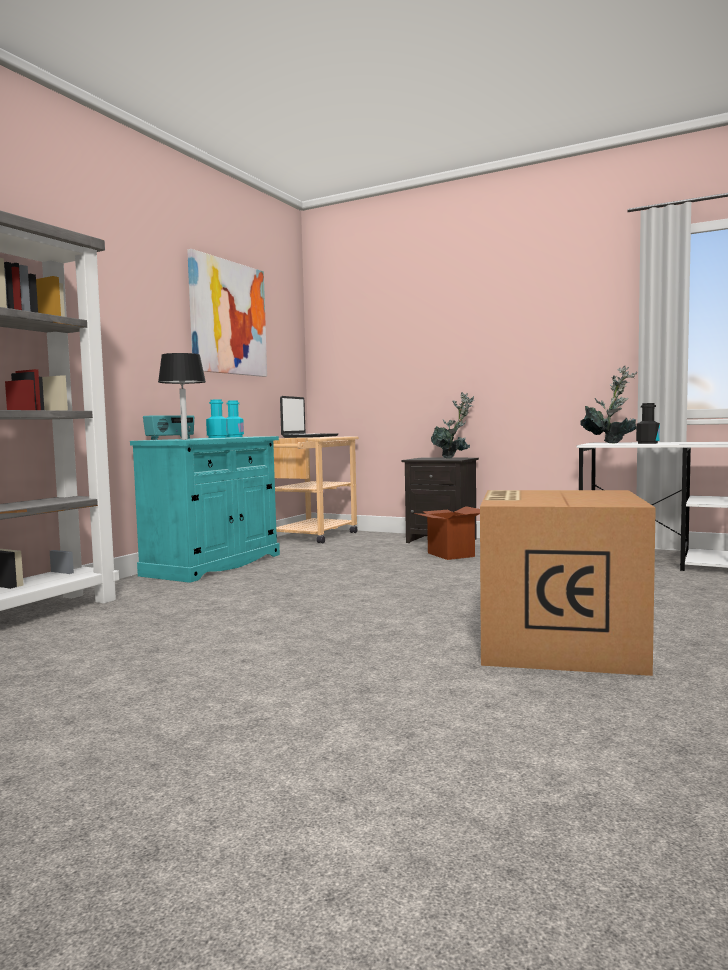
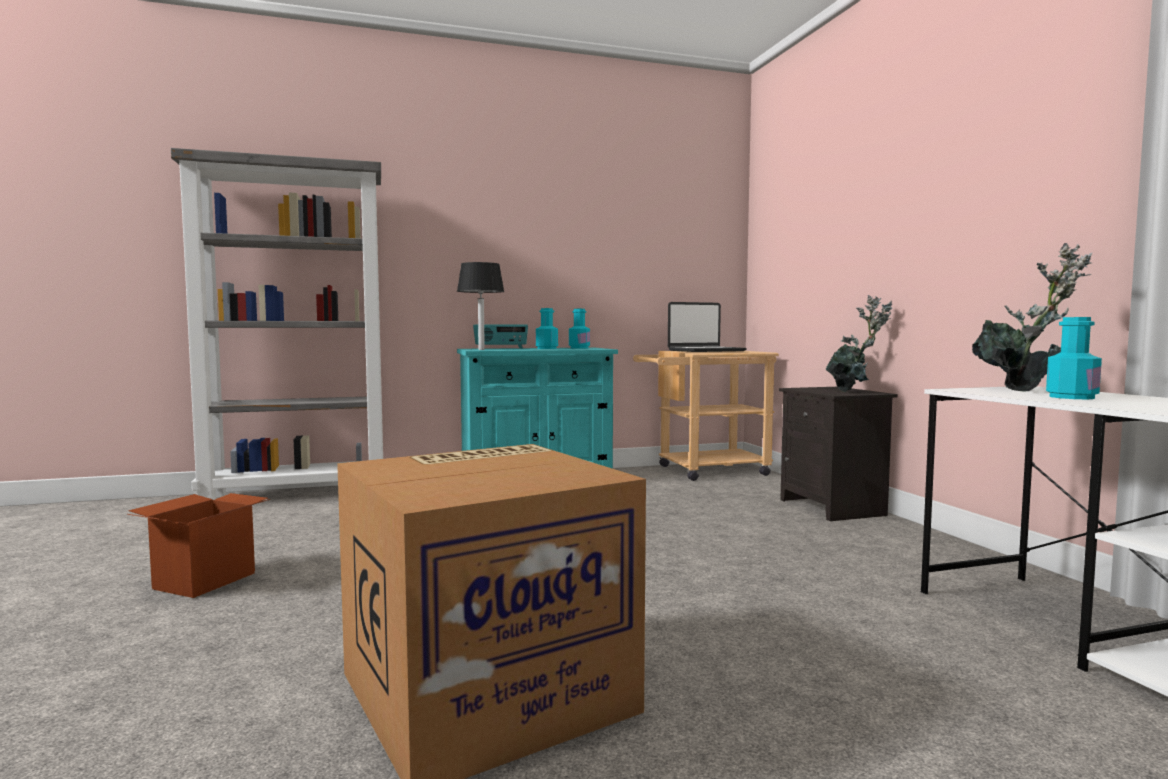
camera: 45 degrees right, 0 degrees up
(228, 318) = (610, 217): picture -> none
(450, 555) = (779, 529): cardboard box -> cardboard box (205, 580)
(647, 443) = (1071, 397): black bottle -> turquoise bottle

